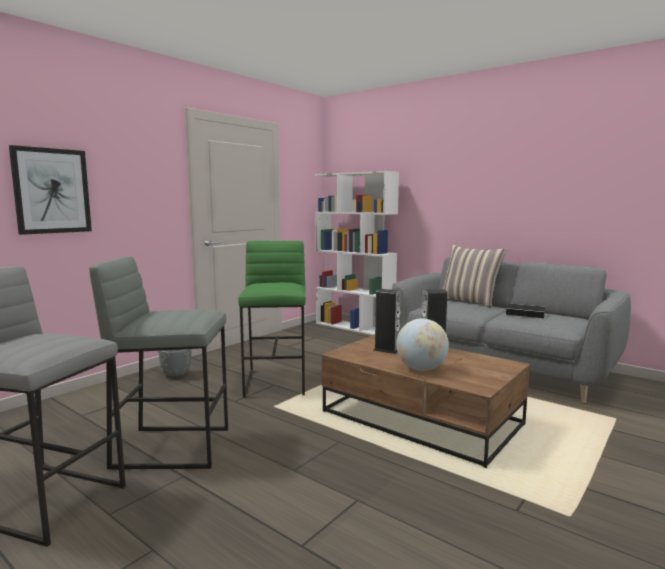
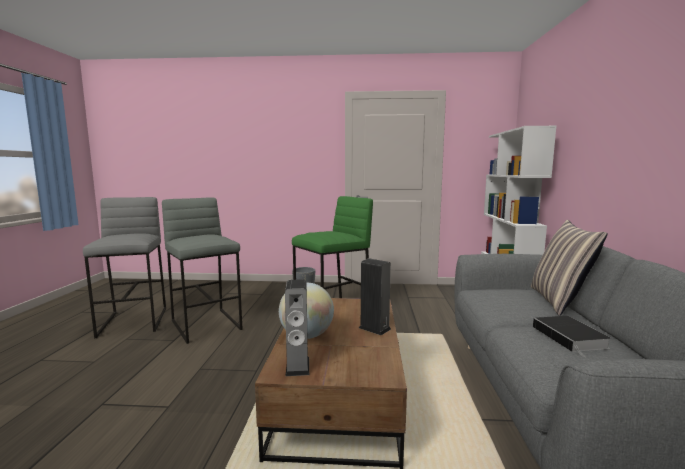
camera: 55 degrees right, 0 degrees up
(52, 191) = (247, 158): picture -> none
(387, 350) = (344, 312): speaker -> speaker (297, 366)

